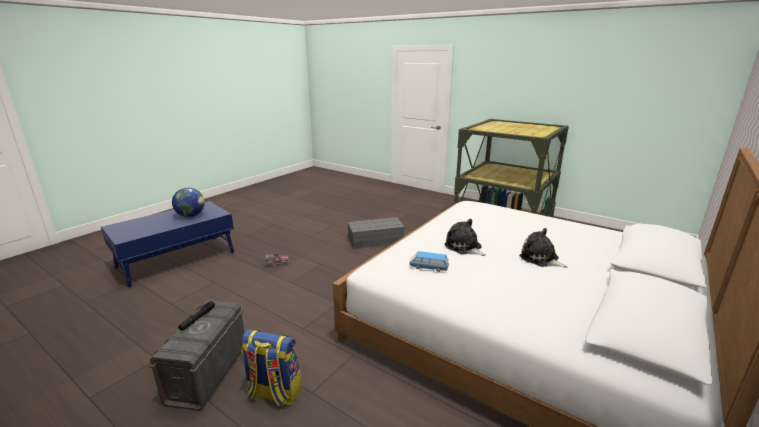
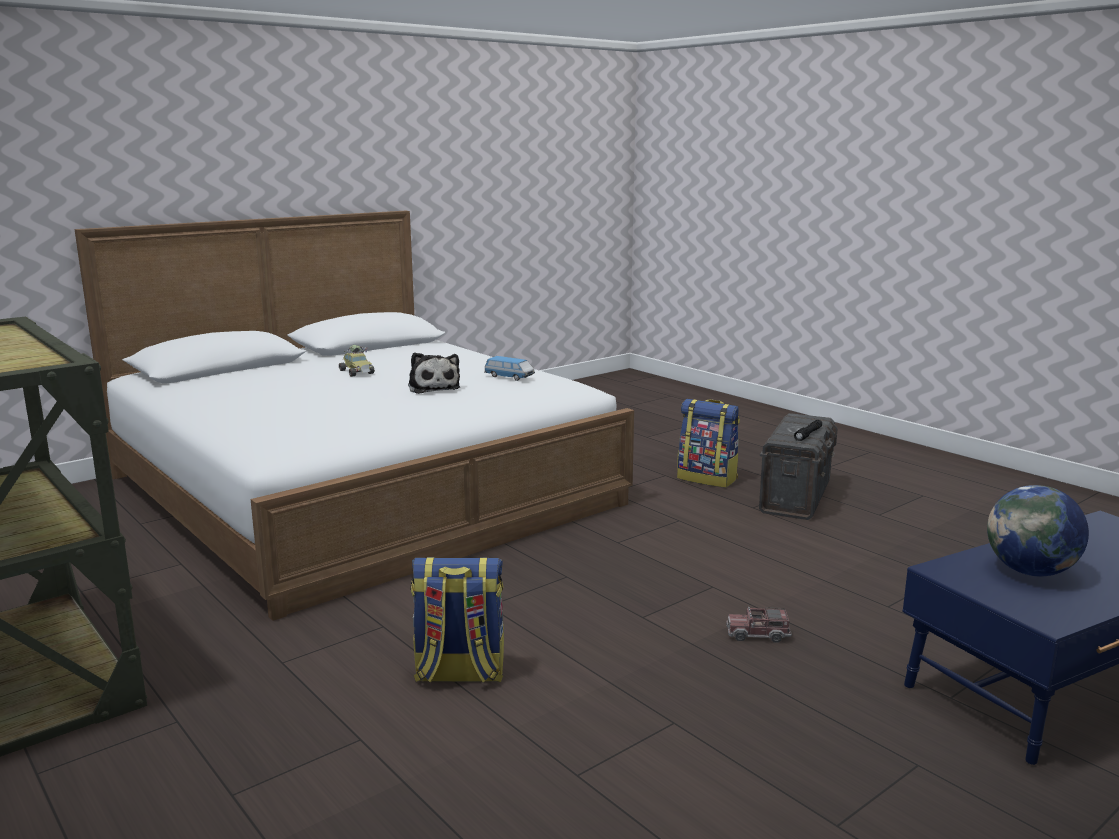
camera: 165 degrees left, 5 degrees down
(376, 239) = (459, 673): grey storage box -> backpack
(540, 259) = (358, 372): plush toy -> toy car

